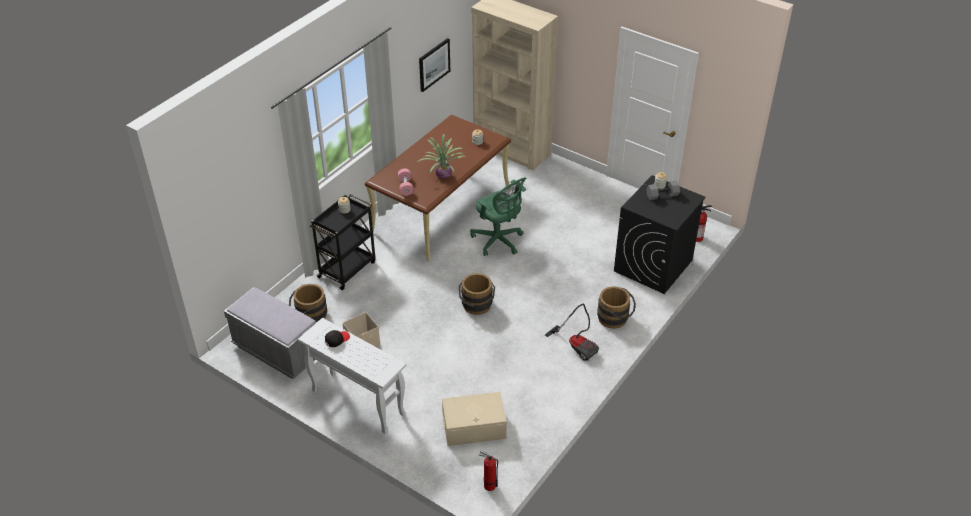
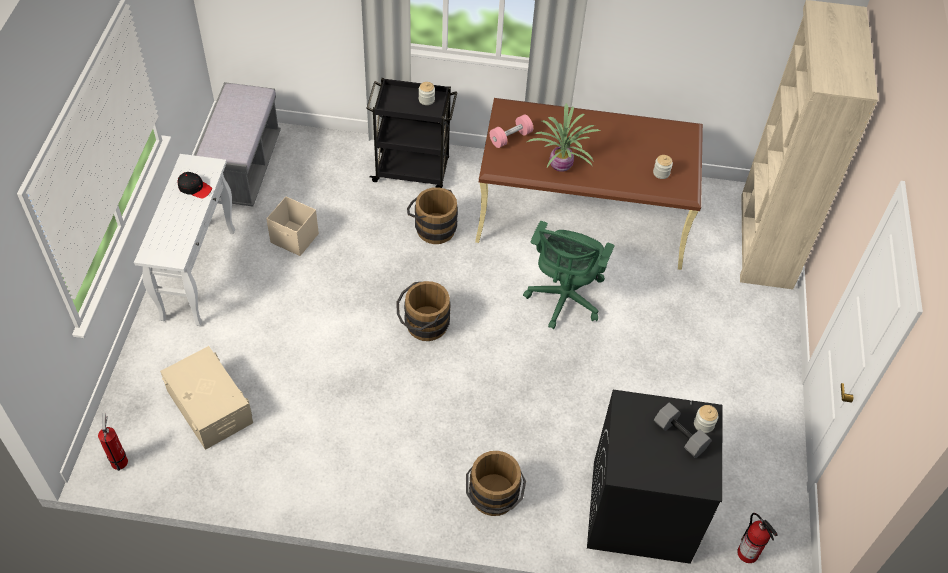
camera: 60 degrees right, 10 degrees up
(309, 316) = (313, 171): brown bucket -> brown bucket (432, 227)
(434, 64) = (709, 38): picture -> none
(577, 345) = (413, 470): vacuum cleaner -> none

